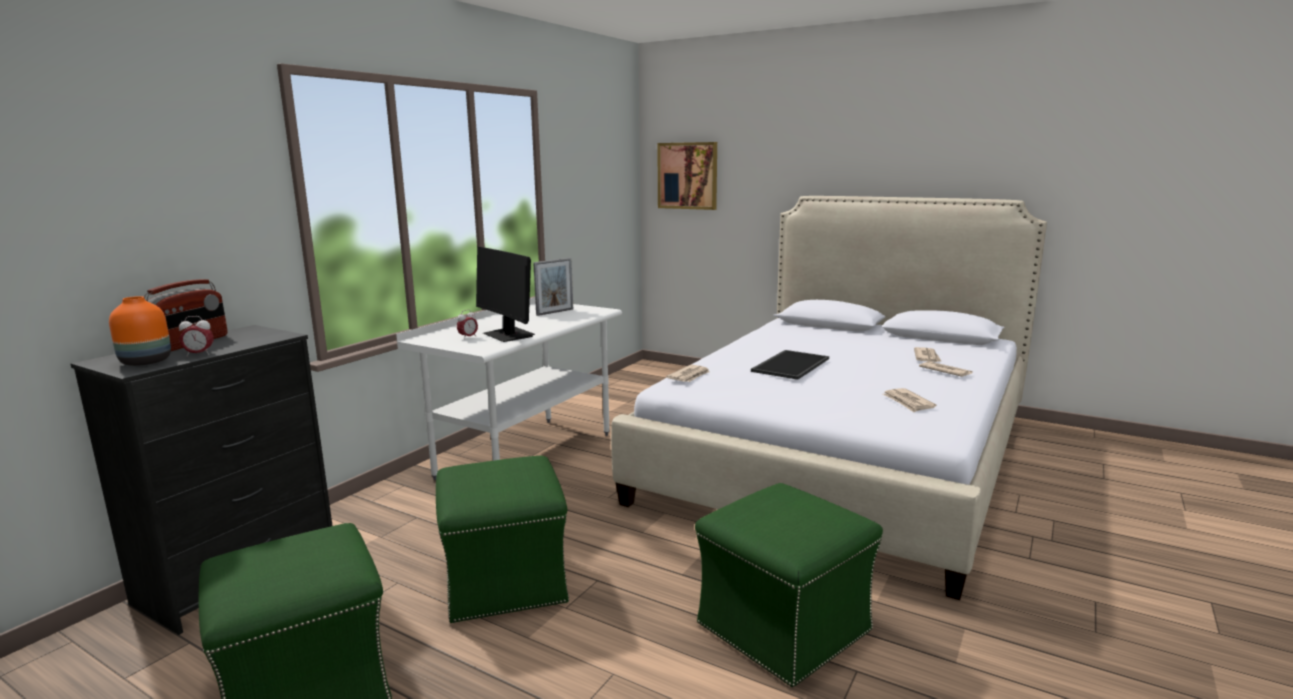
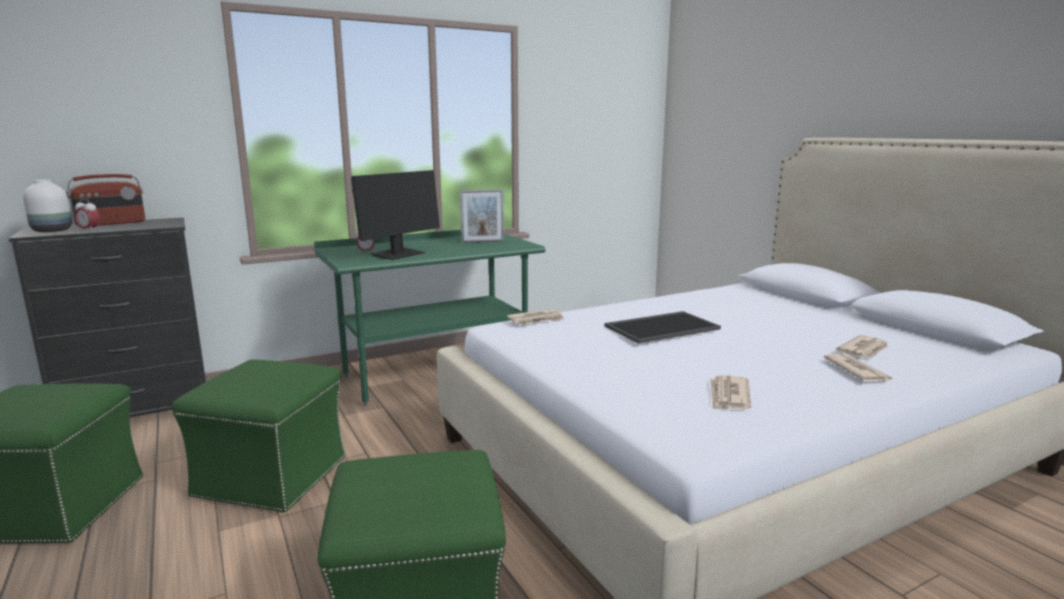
camera: 30 degrees right, 0 degrees up
(146, 362) = (52, 230): orange vase -> white vase
(508, 335) = (398, 254): monitor -> monitor turned 135 degrees counterclockwise
(526, 455) = (436, 374): white desk -> green desk
(687, 176) = (704, 117): picture -> none

